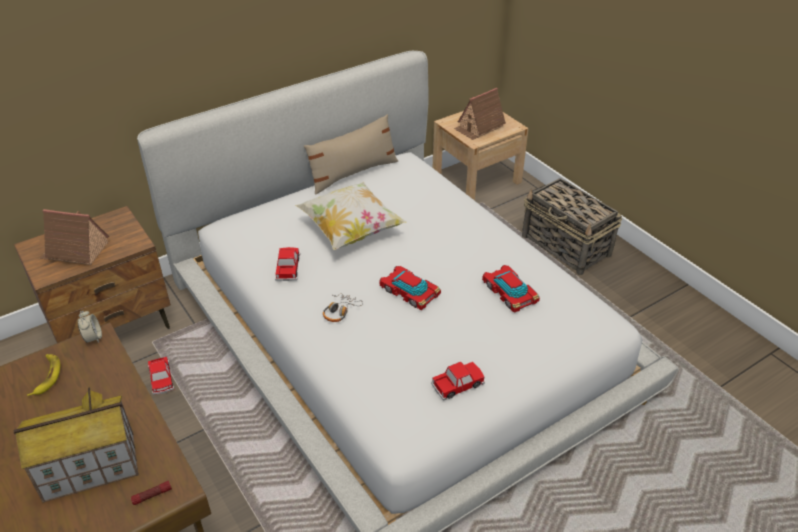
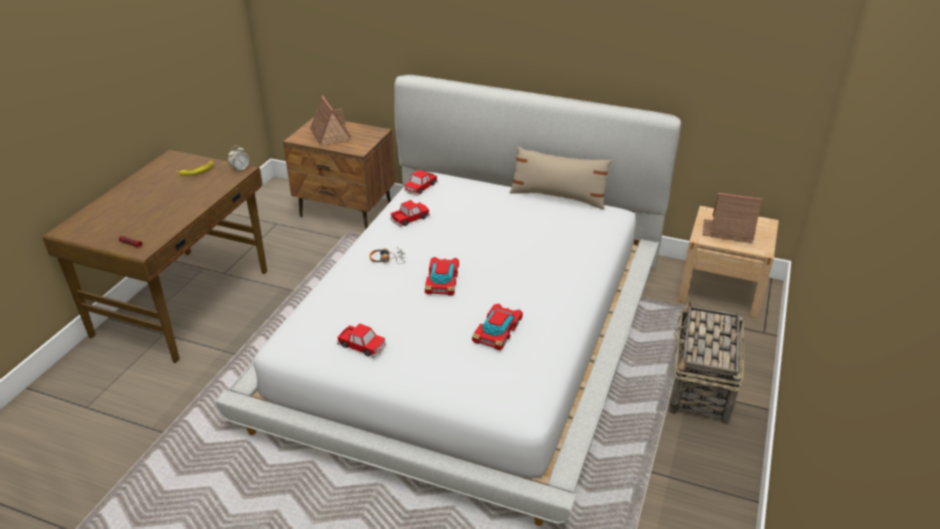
camera: 55 degrees right, 5 degrees down
(89, 467) = (138, 215): toy house -> none
(161, 379) = (320, 252): toy car -> toy car (420, 187)
(350, 230) = (483, 225): pillow -> none

